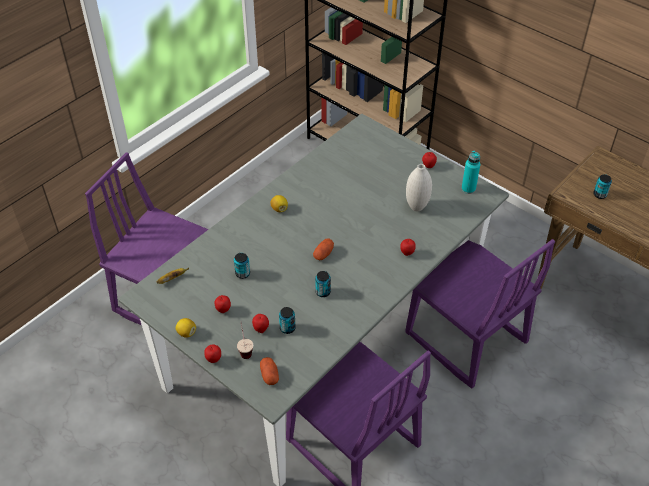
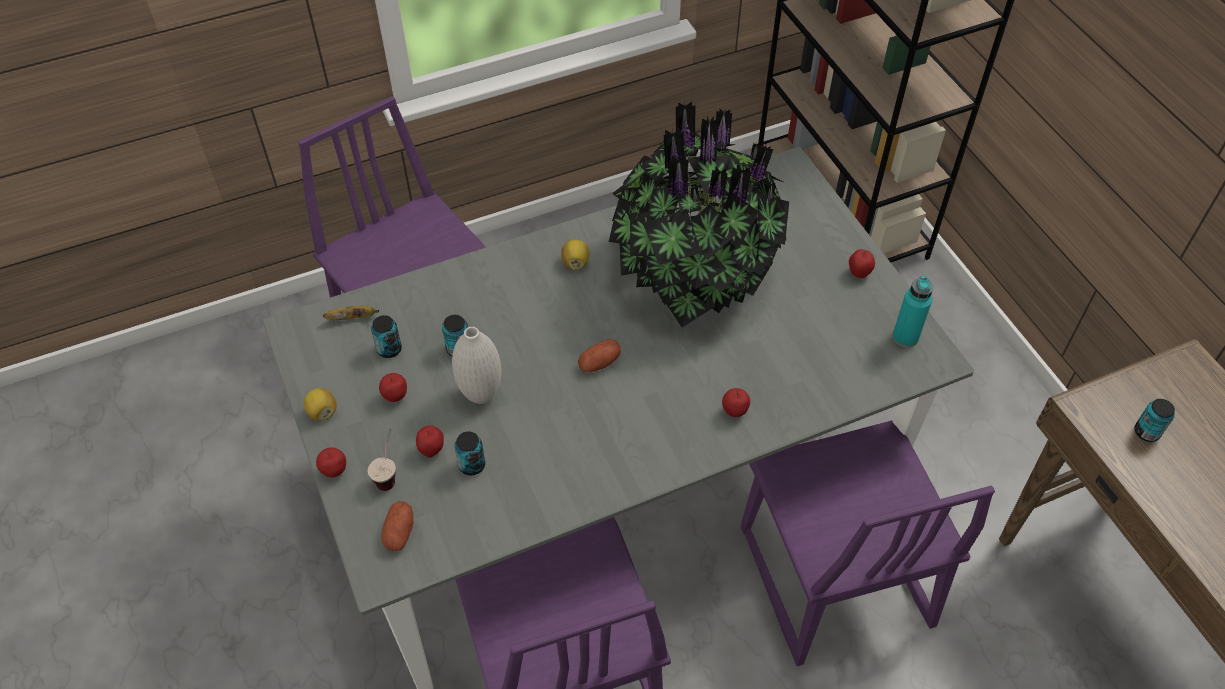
camera: 25 degrees right, 5 degrees up
(323, 292) = (561, 426): can -> can (389, 349)
(345, 193) = (693, 272): none -> potted plant
(416, 207) = (797, 338): white vase -> white vase (481, 395)

